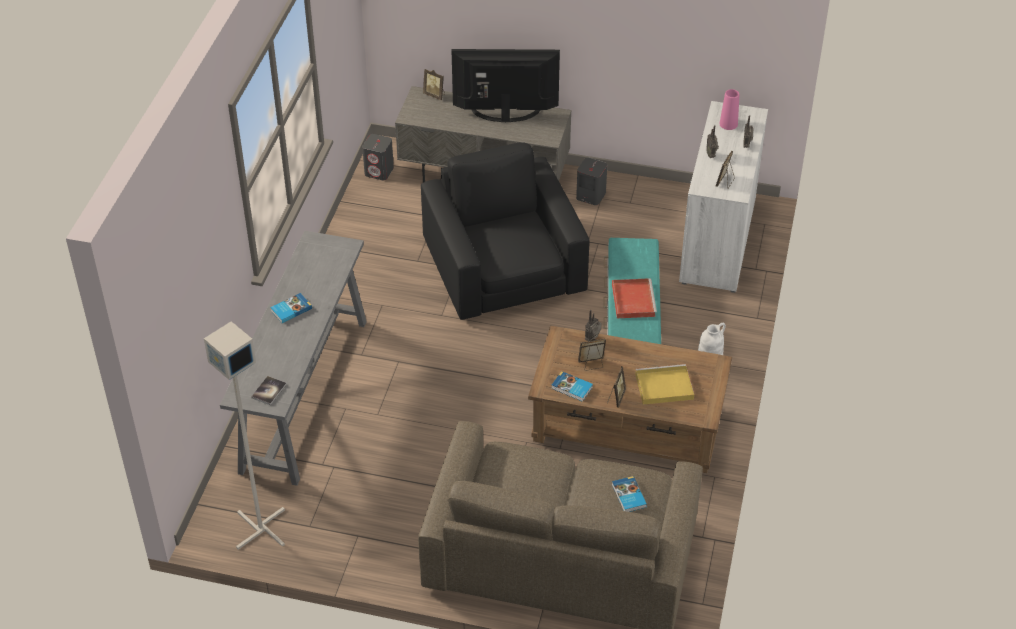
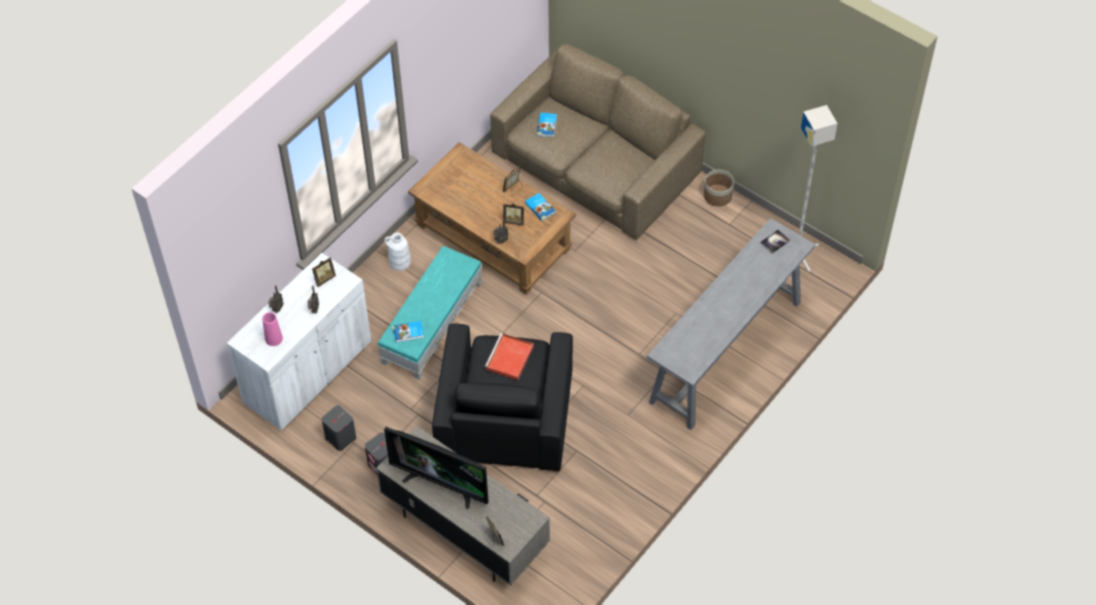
camera: 155 degrees left, 10 degrees up
(290, 309) = (733, 308): book -> book (408, 333)
(379, 171) = (562, 574): grey speaker -> grey speaker (340, 437)
(387, 567) = (718, 196): none -> planter
(632, 299) = (438, 290): red tray -> red tray (509, 359)
(663, 387) = (474, 185): yellow tray -> none

